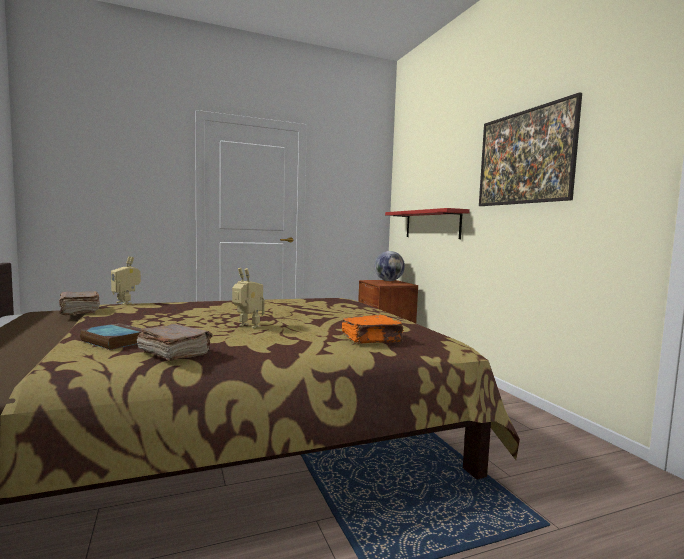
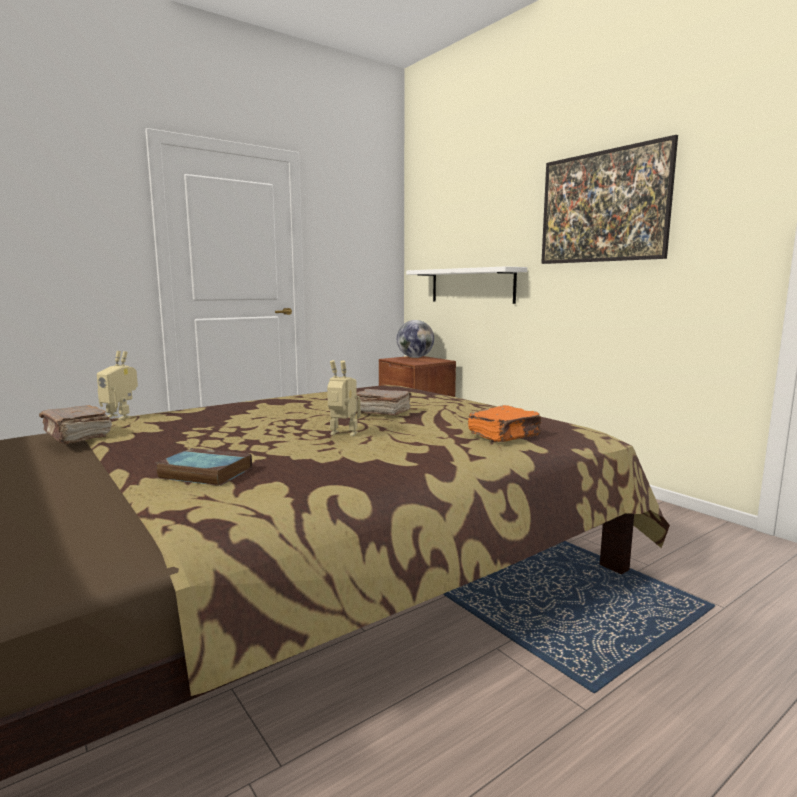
camera: 15 degrees left, 5 degrees up
(174, 354) = (311, 480): brown book -> brown book (380, 412)
(432, 224) = (471, 285): red shelf -> white shelf

